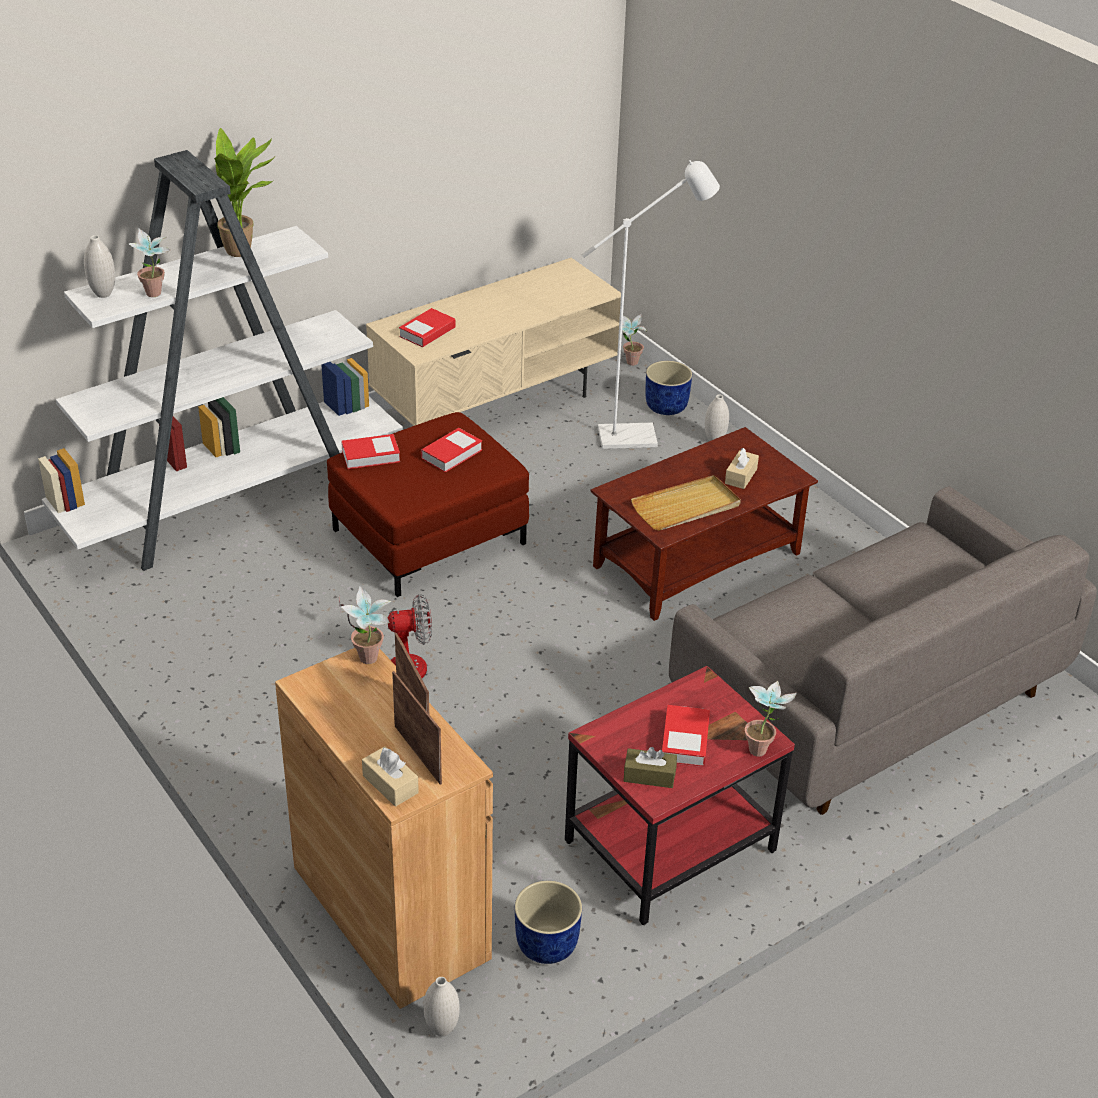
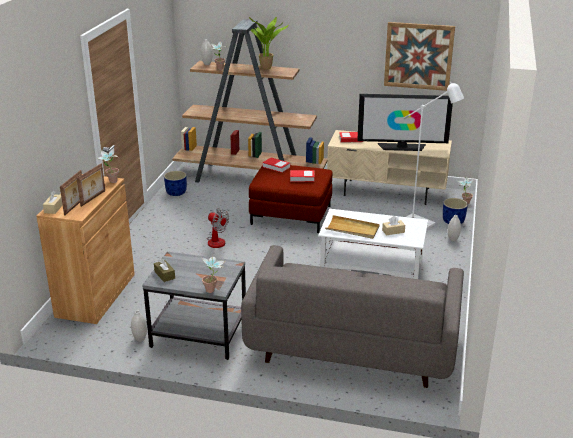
camera: 50 degrees right, 10 degrees down
(233, 502) = (250, 178): white bookcase -> brown bookcase
(442, 1029) = (53, 329): white vase -> white vase (140, 339)
(502, 117) = (418, 56): none -> picture
(528, 308) = (402, 147): none -> television
(547, 943) = (117, 331): blue planter -> blue planter (176, 192)
(671, 848) = (198, 335): red side table -> grey side table
(685, 740) = (194, 274): book -> none
(696, 561) = (370, 269): brown coffee table -> white coffee table

